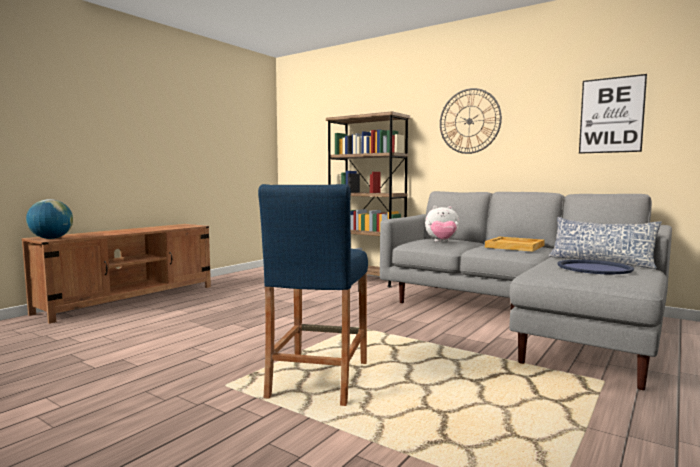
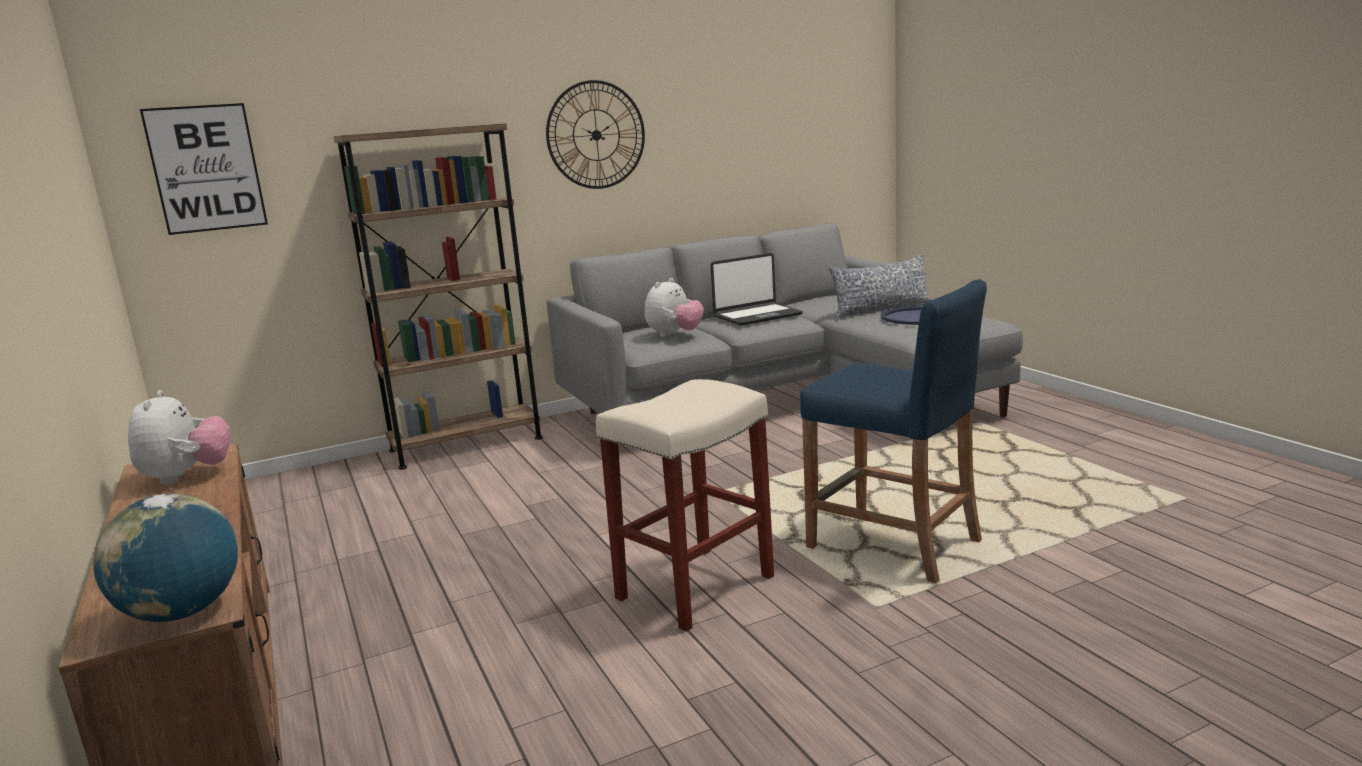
camera: 60 degrees left, 10 degrees up
(172, 227) = (186, 477): none -> plush toy
(236, 342) = (696, 586): none -> beige stool
(515, 246) = (757, 316): beige tray -> laptop
(611, 115) = (772, 126): picture -> picture (206, 168)

